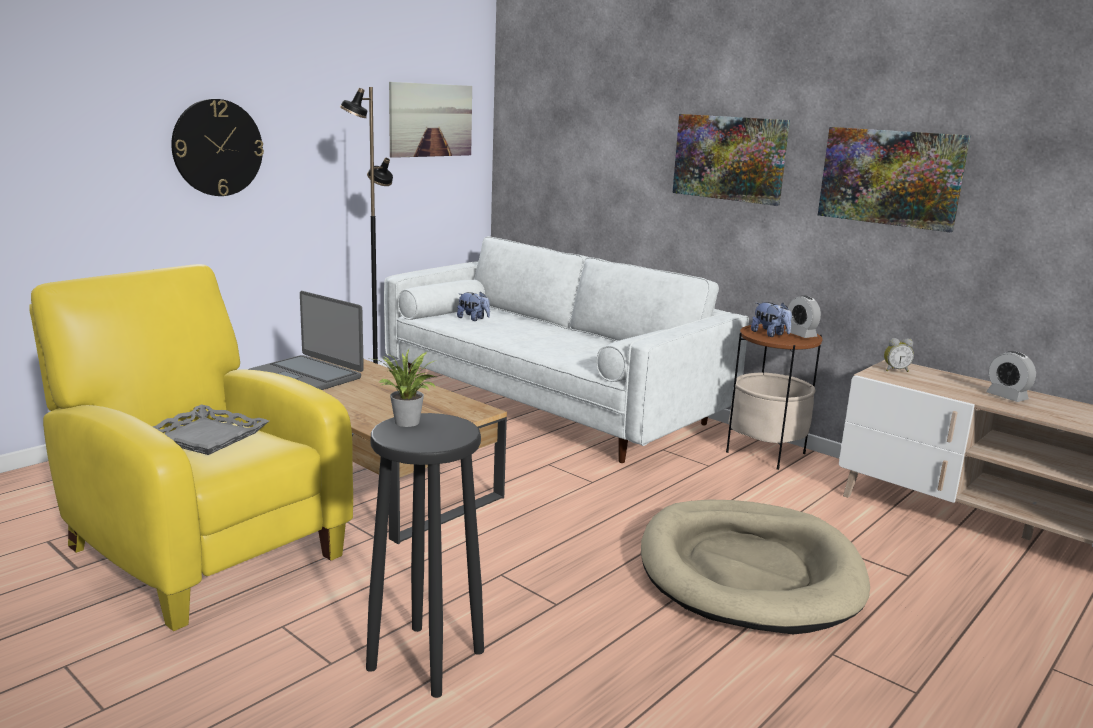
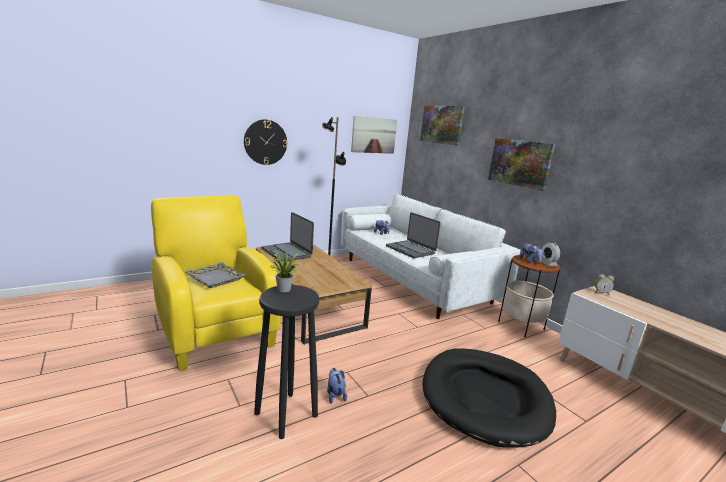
camera: 15 degrees right, 0 degrees up
(498, 614) = (335, 395): none -> plush toy
(546, 342) = (410, 250): none -> laptop
(748, 571) = (485, 397): beige dog bed -> black dog bed
(890, 177) = (612, 180): picture -> picture (442, 124)
(1006, 397) = (672, 321): alarm clock -> none

